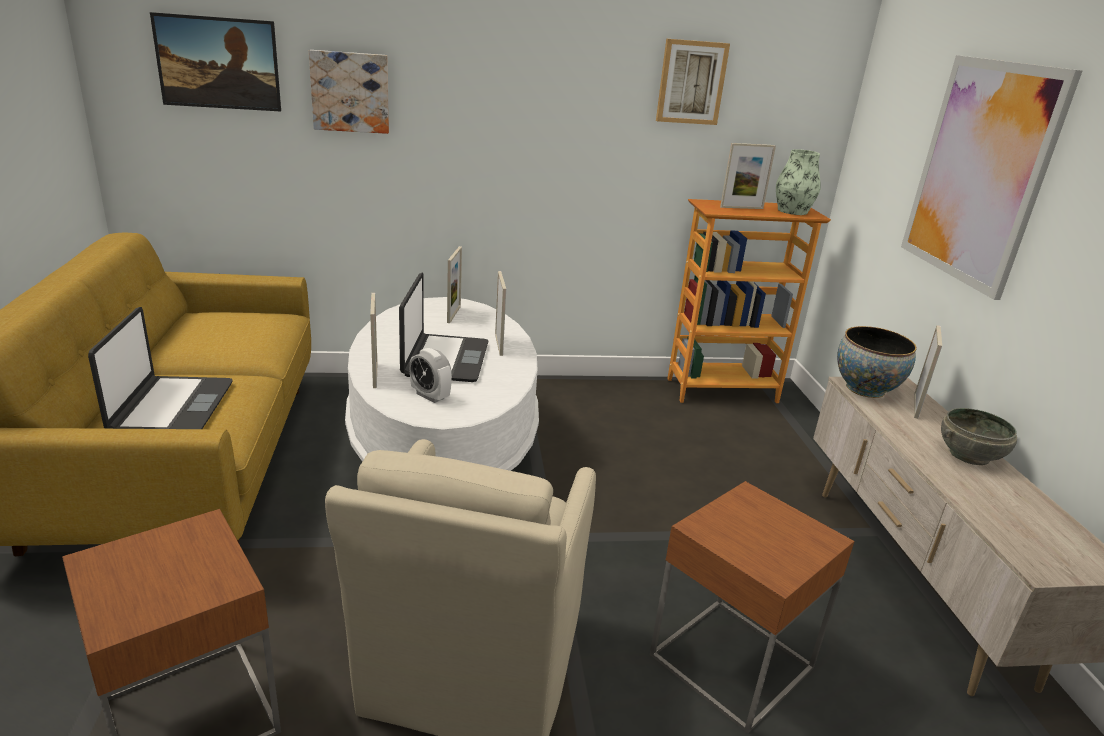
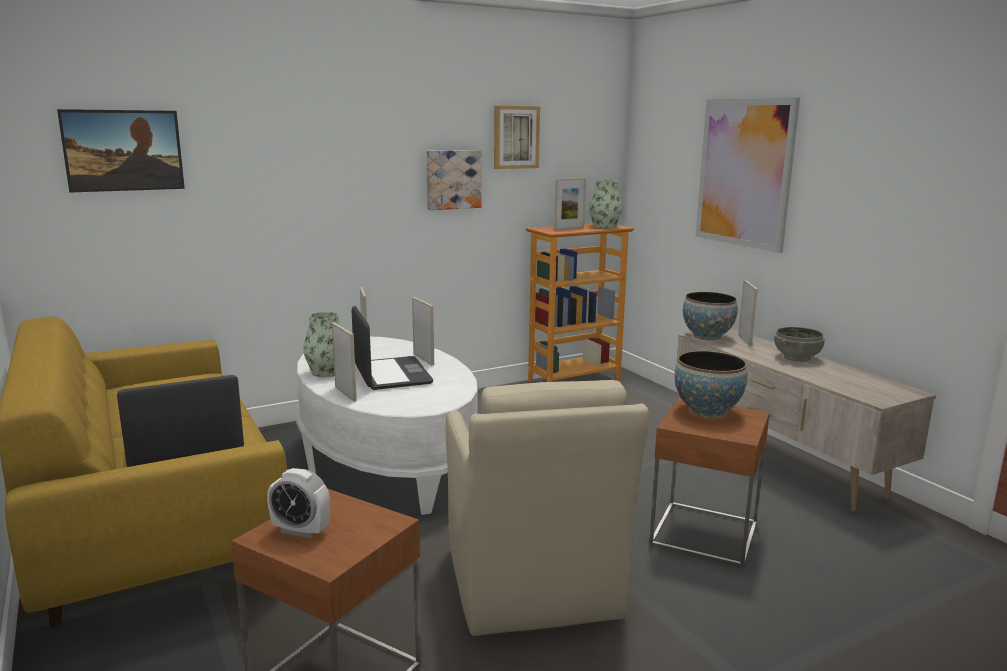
camera: 20 degrees left, 10 degrees down
(171, 407) = (184, 448): laptop -> laptop turned 90 degrees counterclockwise
(350, 92) = (247, 166): picture -> picture (453, 179)
(384, 340) = (326, 372): none -> vase
(430, 396) = (405, 397): alarm clock -> alarm clock (301, 531)
(764, 515) = (707, 411): none -> bowl

